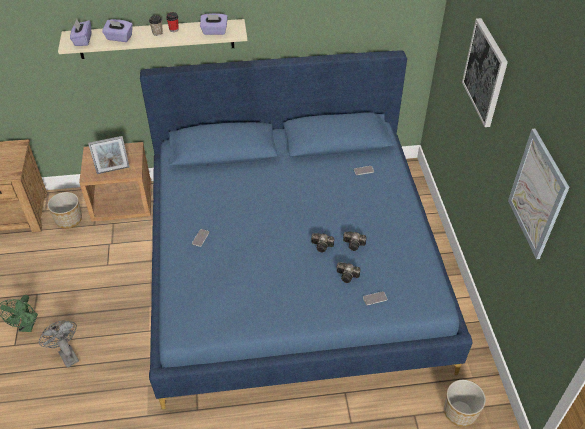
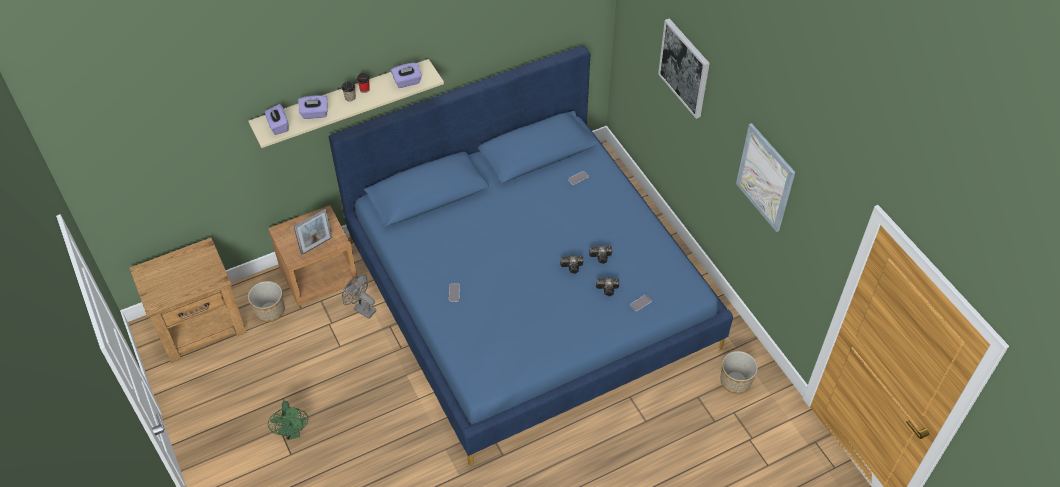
camera: 20 degrees left, 5 degrees up
(67, 354) = (349, 446): grey fan -> grey fan (361, 308)

